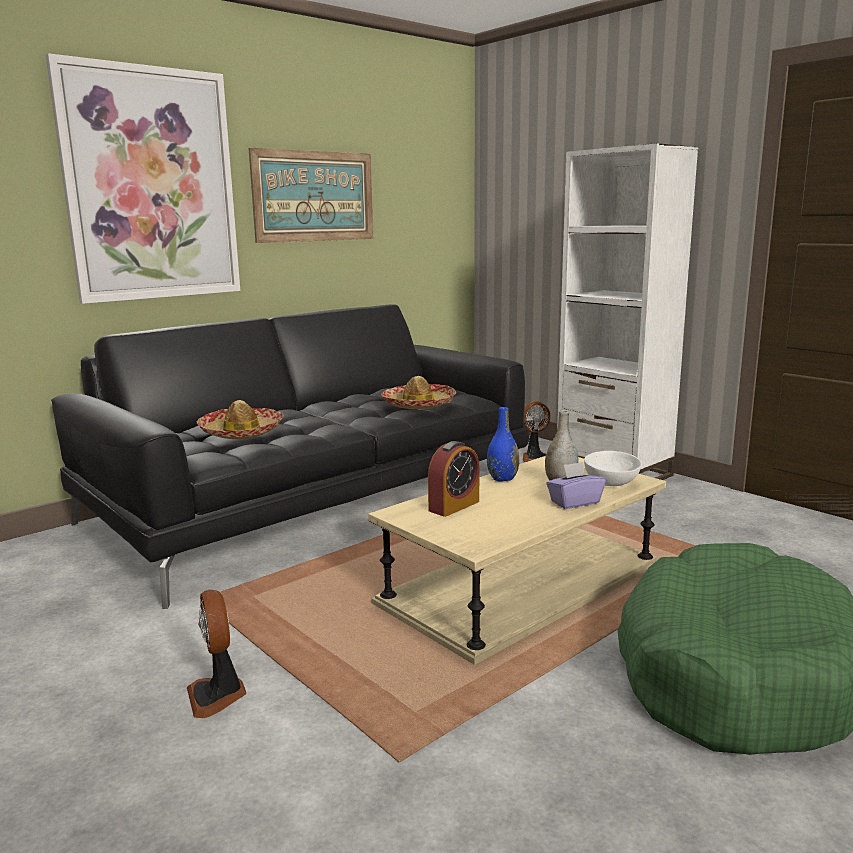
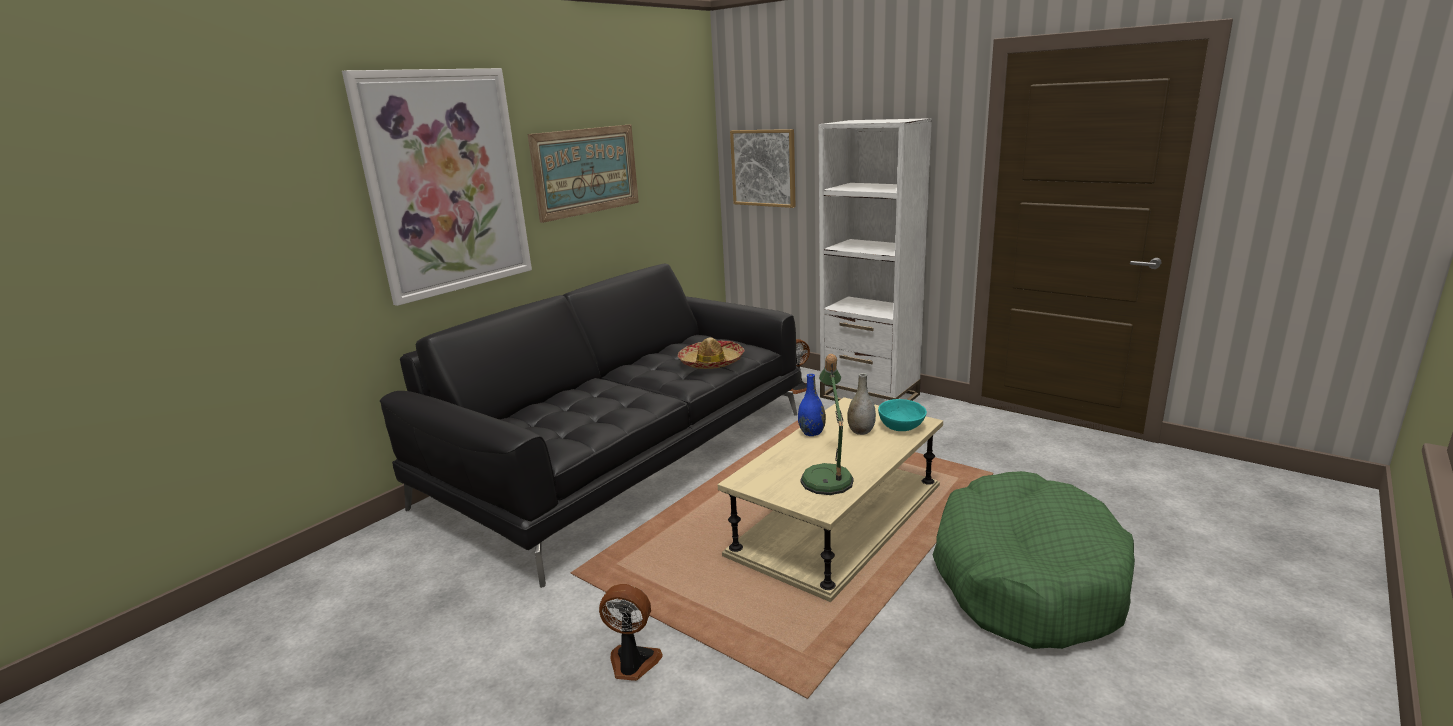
camera: 10 degrees left, 5 degrees up
(218, 695) = (632, 664): fan -> fan turned 135 degrees clockwise
(241, 432) = (570, 413): hat -> none
(454, 506) = (786, 467): alarm clock -> none
(497, 518) = (828, 476): none -> table lamp
(519, 214) = (763, 168): none -> picture
(574, 502) = (881, 451): purple tissue box -> none
(610, 482) = (900, 426): white bowl -> turquoise bowl

